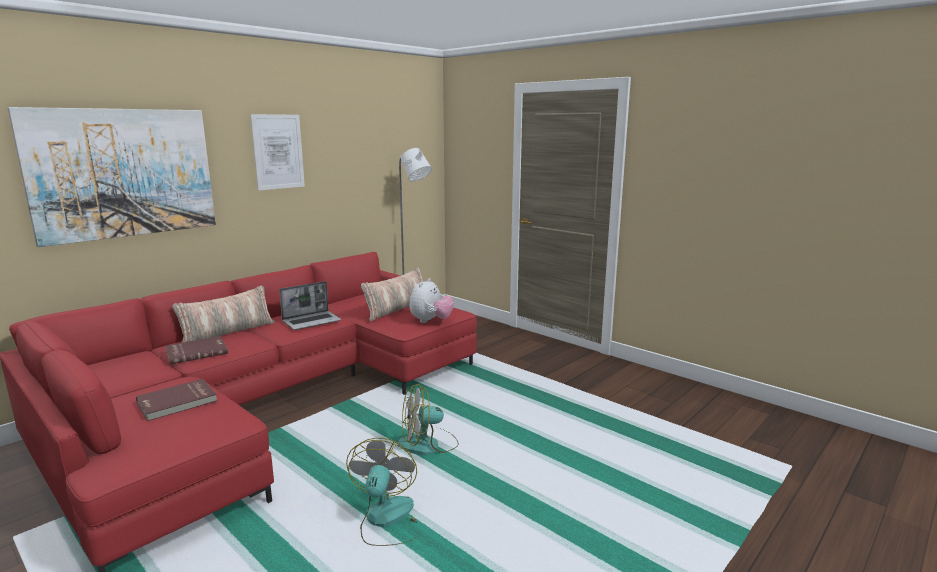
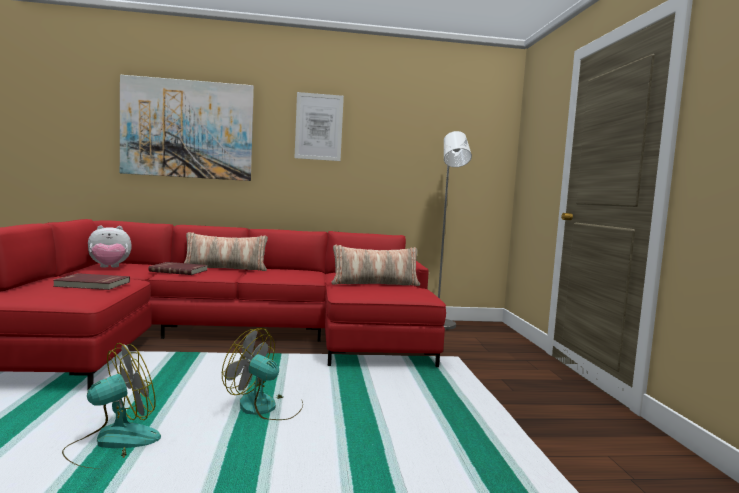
camera: 40 degrees right, 10 degrees down
(312, 321) = (291, 275): laptop -> none
(431, 321) = (381, 295): plush toy -> plush toy (109, 268)

